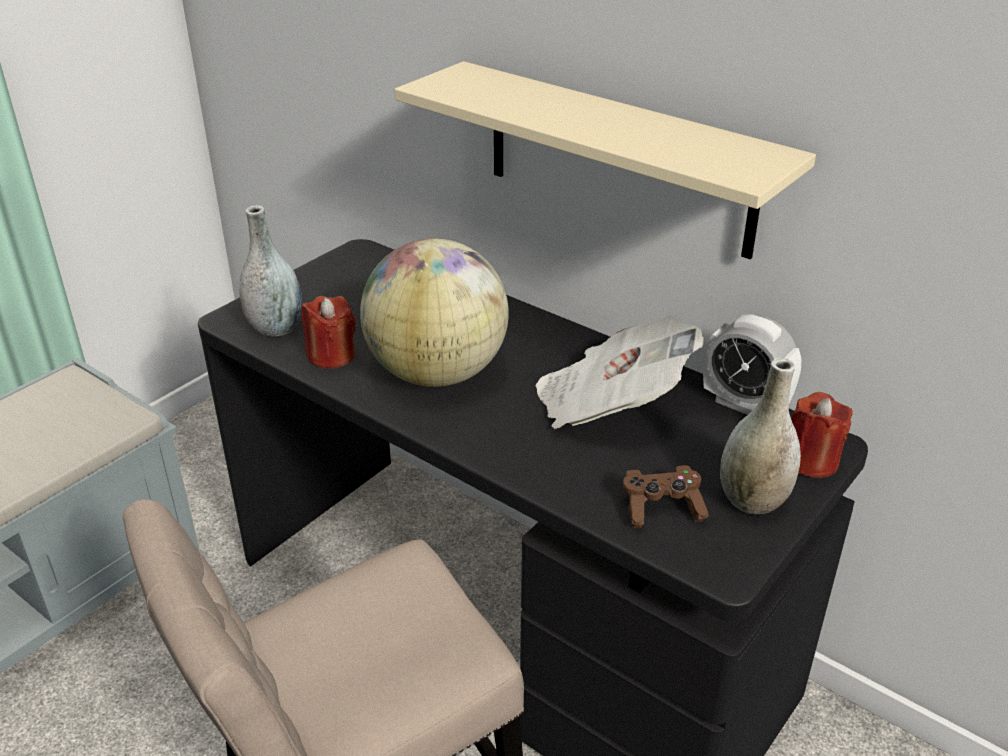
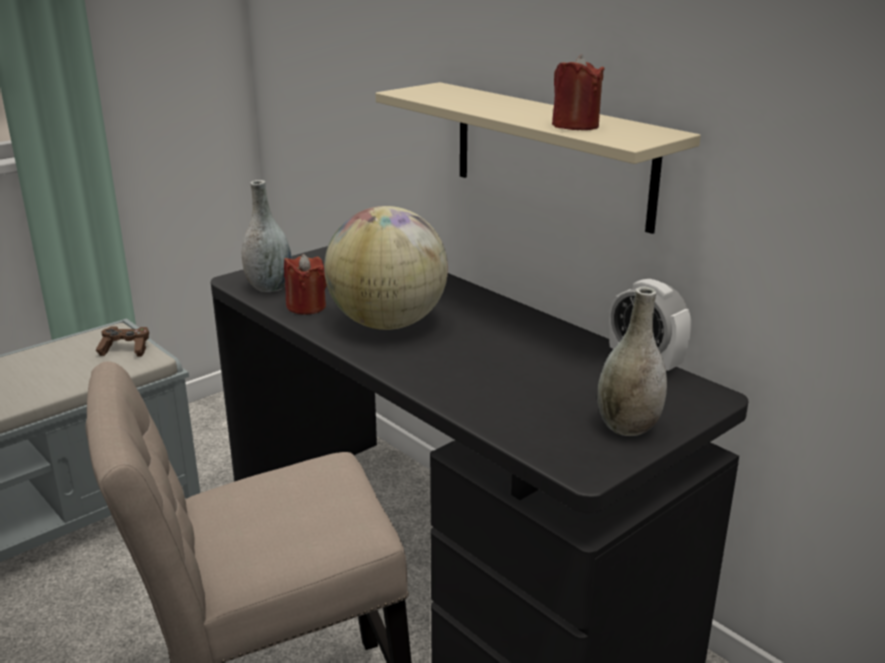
camera: 10 degrees right, 10 degrees down
(610, 405) = (525, 355): newspaper -> none
(662, 508) = (544, 424): brown game controller -> brown game controller (125, 349)
(811, 461) = (691, 405): red candle -> red candle (575, 125)

